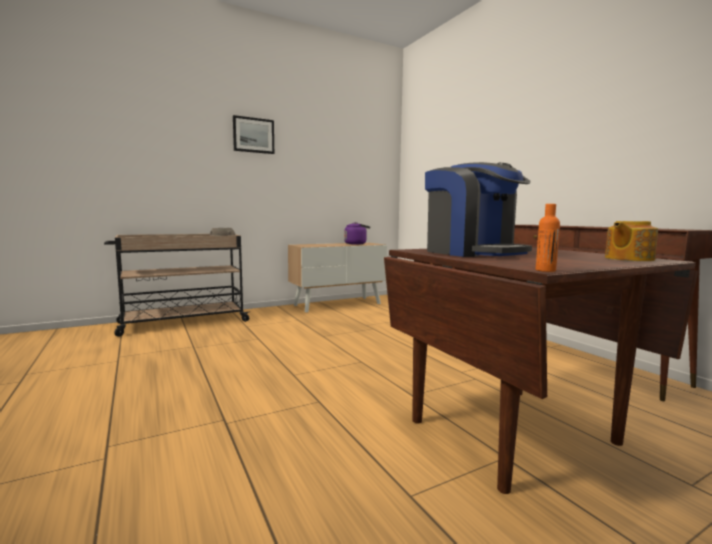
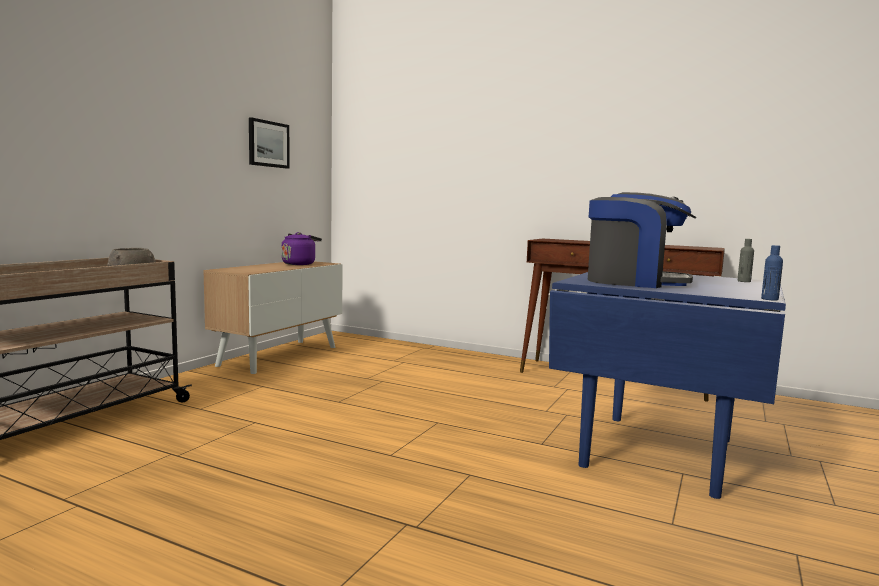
camera: 35 degrees left, 0 degrees up
(253, 135) = (150, 89): picture -> picture (268, 144)
(511, 430) = (656, 452): brown dining table -> blue dining table
(545, 270) = (769, 299): orange bottle -> blue bottle
(627, 259) = (744, 281): teapot -> grey bottle

